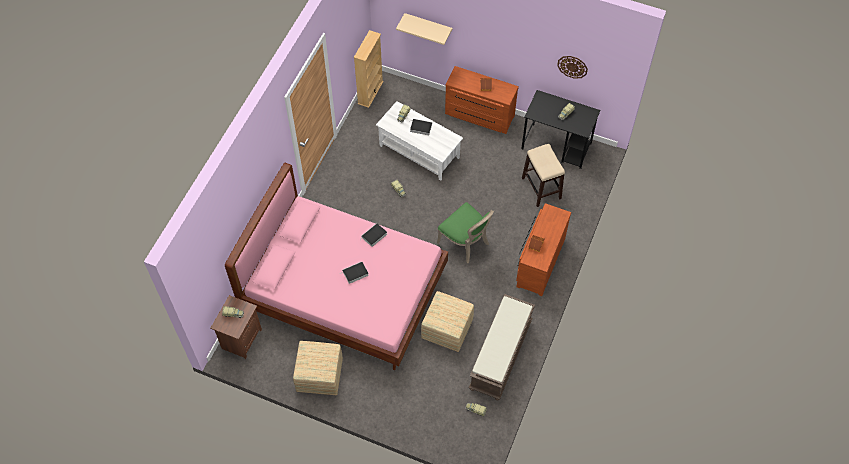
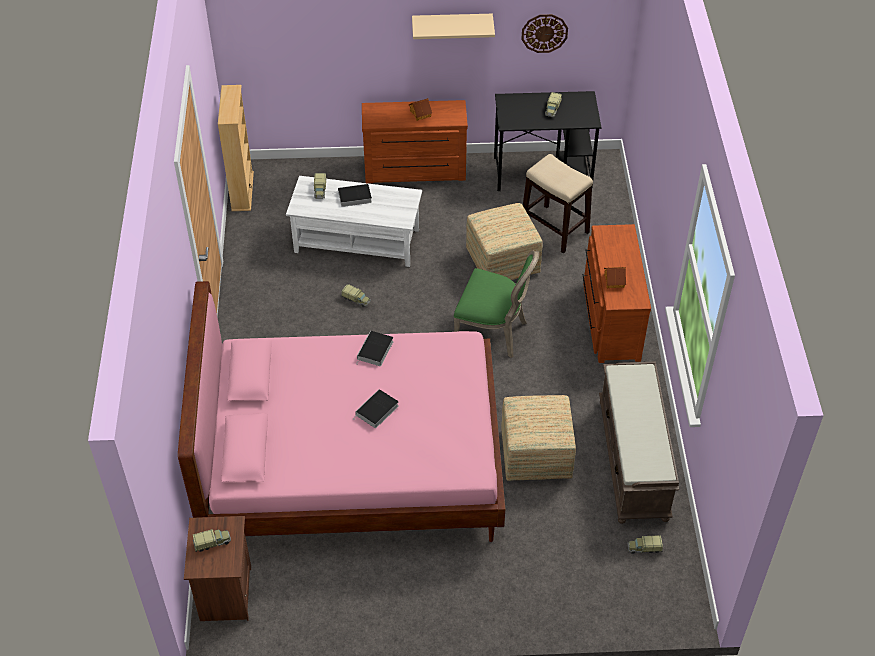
camera: 25 degrees left, 10 degrees down
(319, 374) = (381, 595): ottoman -> ottoman (502, 261)
(428, 26) = (311, 48): beige shelf -> beige shelf (452, 26)

